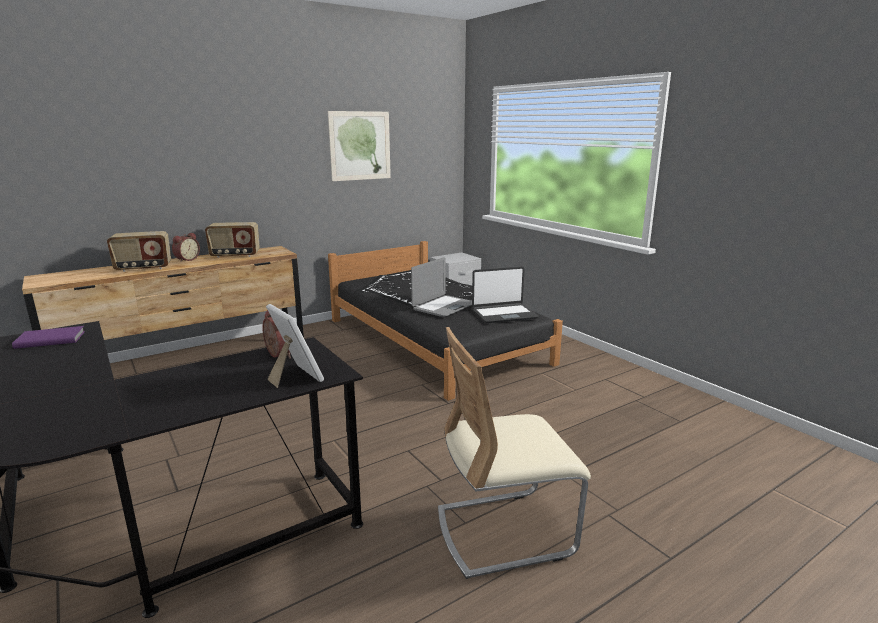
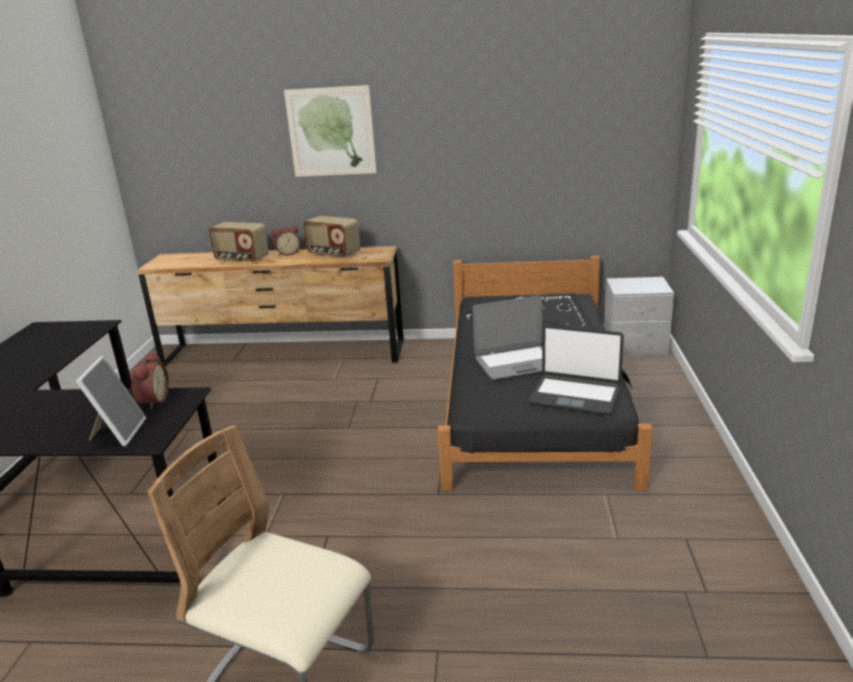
camera: 40 degrees right, 5 degrees up
(50, 339) = (68, 333): purple book -> none
(360, 146) = (505, 125): picture -> picture (331, 132)

